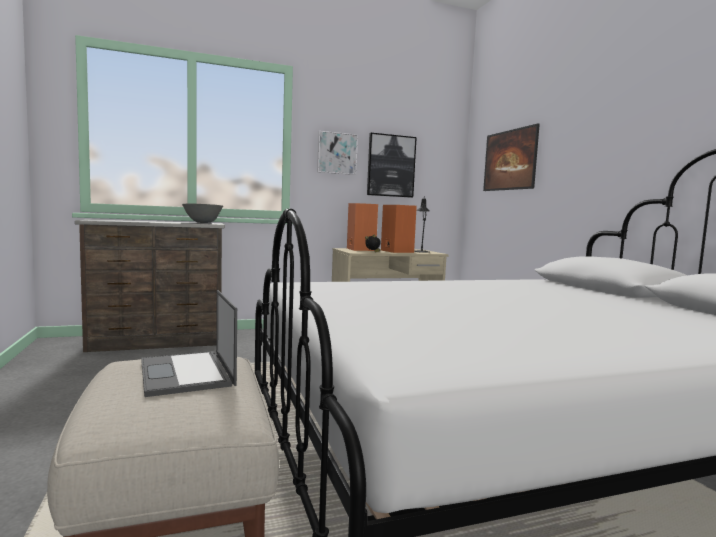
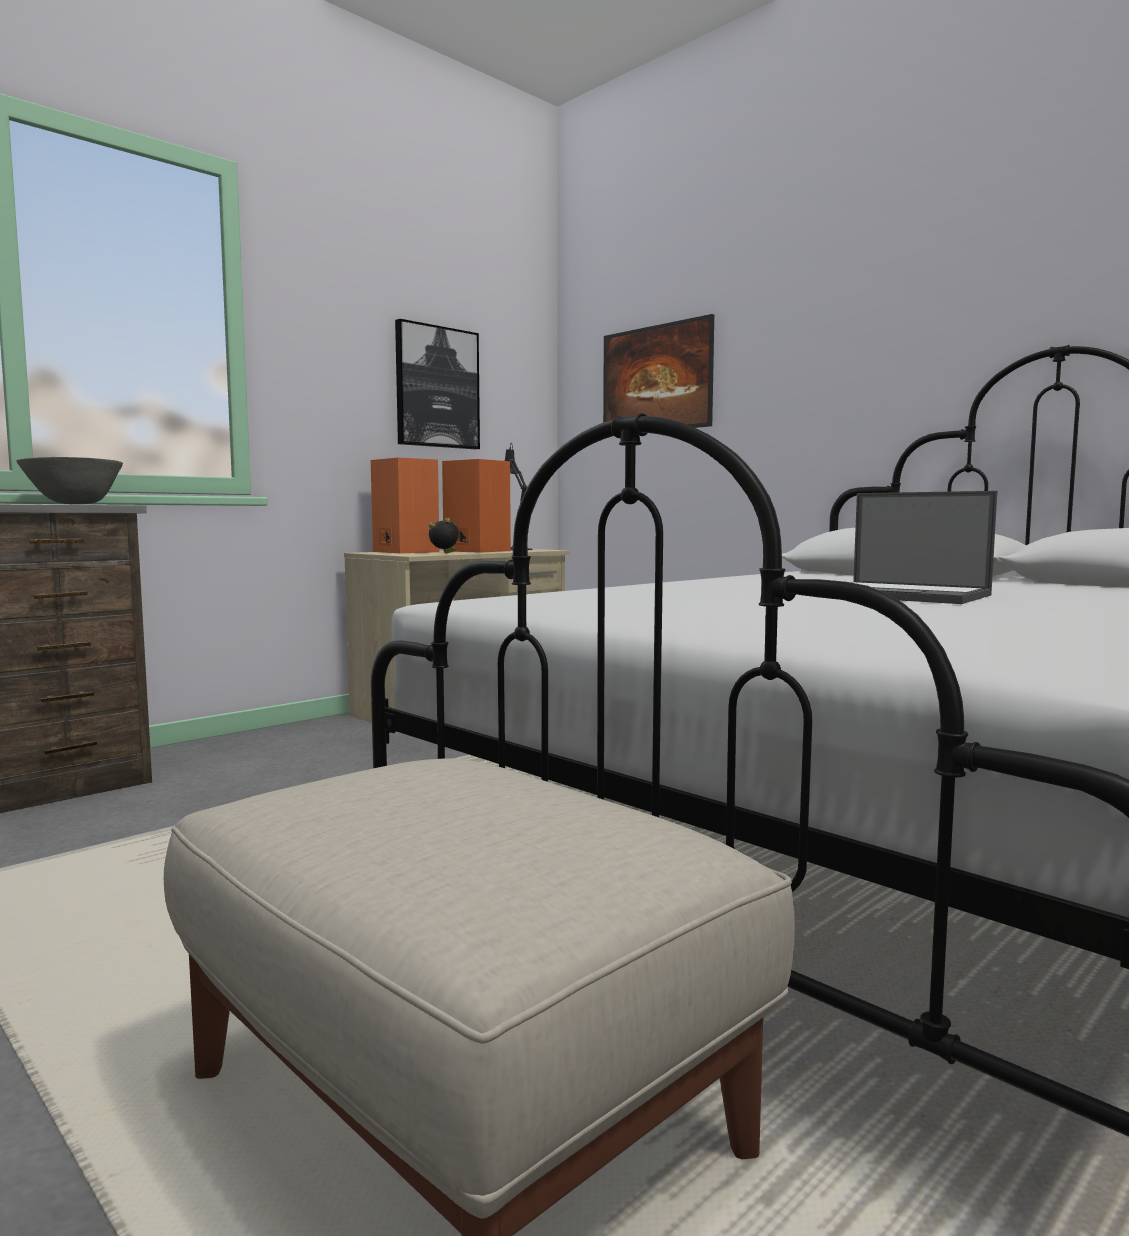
camera: 25 degrees left, 0 degrees up
(187, 374) = (456, 796): laptop -> laptop (905, 595)
(337, 153) = (337, 357): picture -> none

